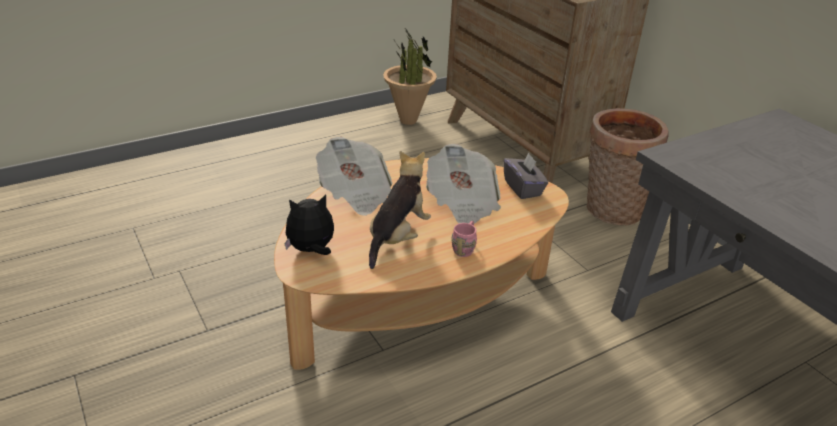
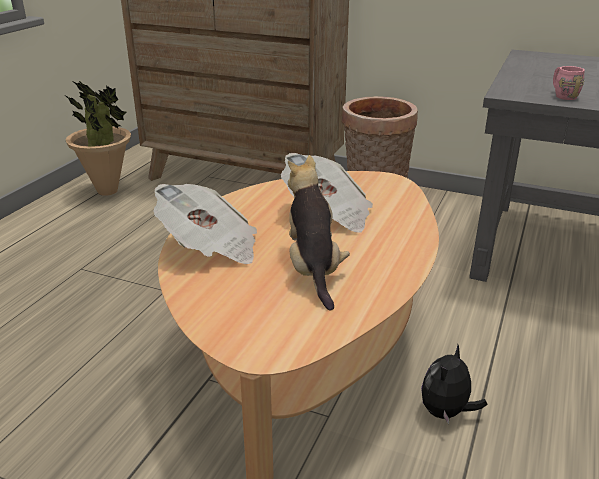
camera: 35 degrees left, 5 degrees down
(311, 250) = (240, 323): plush toy -> plush toy (446, 412)
(465, 248) = (388, 250): pink mug -> pink mug (562, 95)
(523, 188) = (361, 183): grey tissue box -> none

